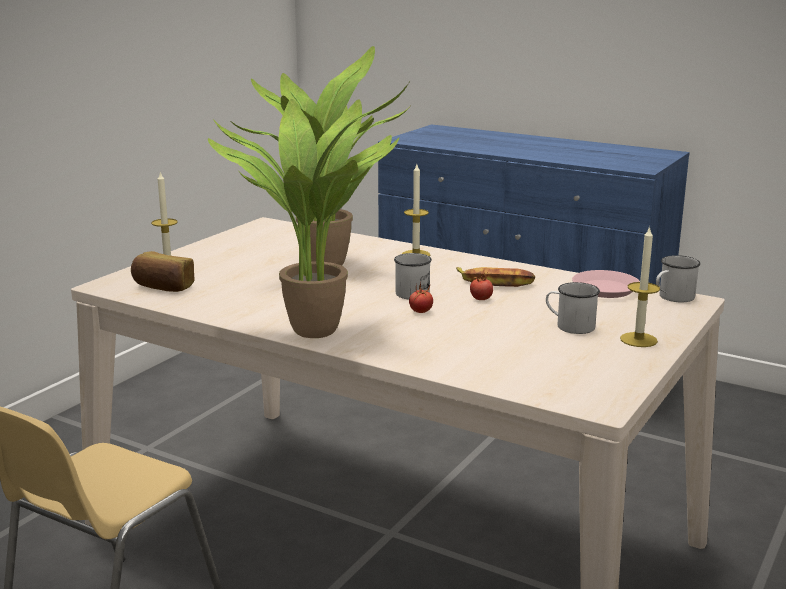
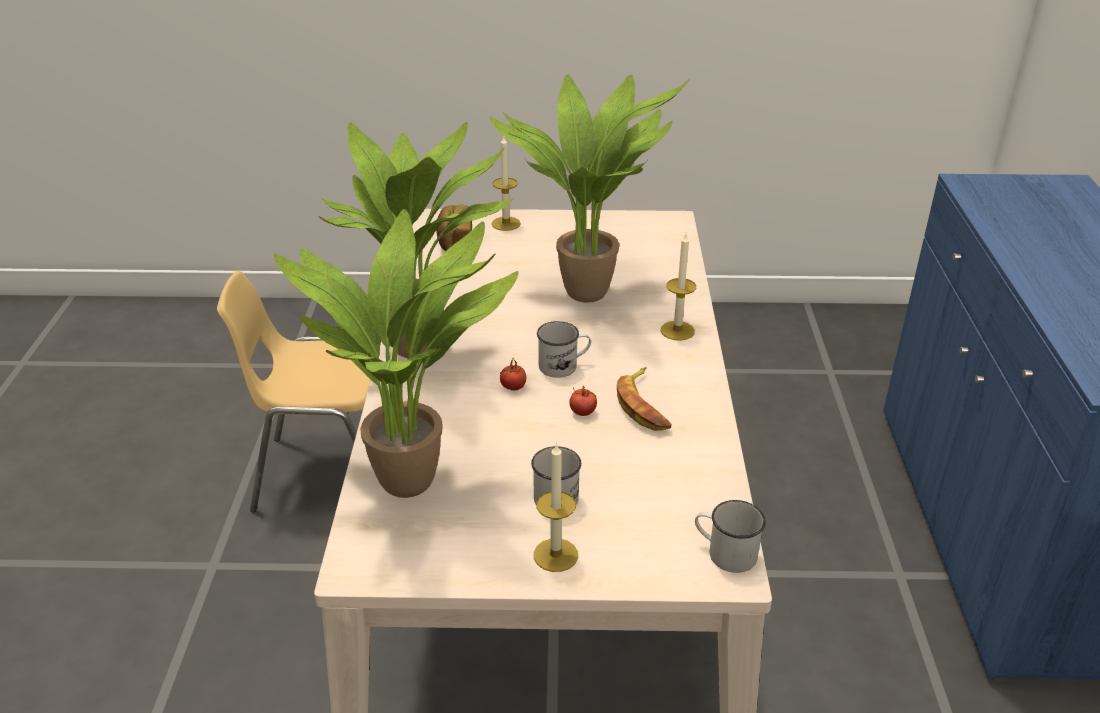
camera: 60 degrees right, 15 degrees up
(503, 365) = (415, 478): none -> potted plant
(605, 289) = (701, 490): pink plate -> none

